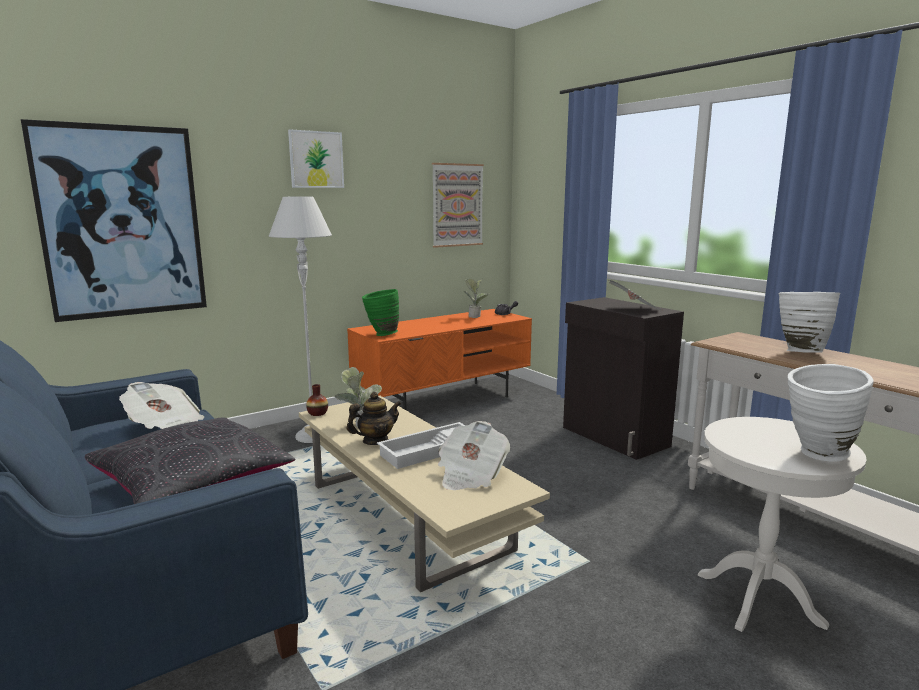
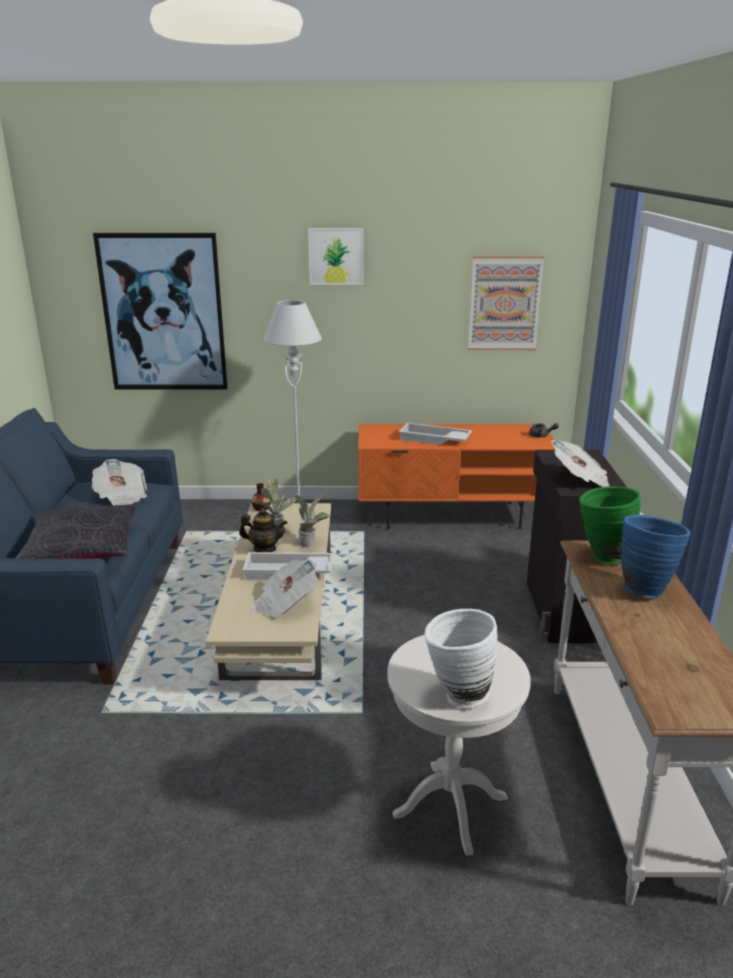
camera: 35 degrees right, 10 degrees up
(381, 334) = (373, 439): green vase -> green vase (601, 556)
(431, 327) = (434, 439): none -> white tray
(476, 316) = (504, 433): potted plant -> potted plant (311, 542)
(799, 351) = (644, 588): white vase -> blue vase

